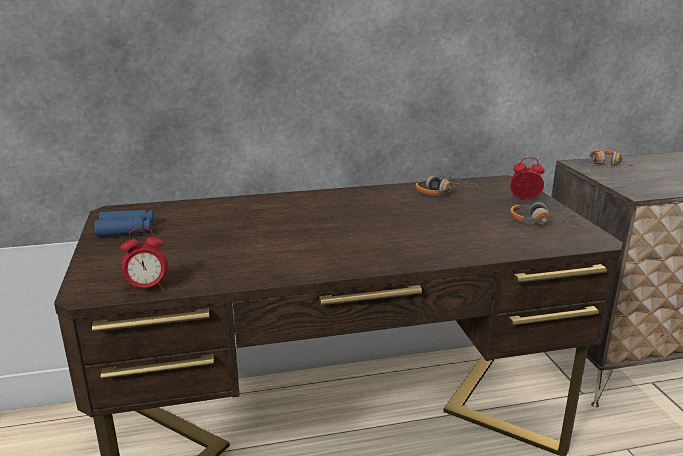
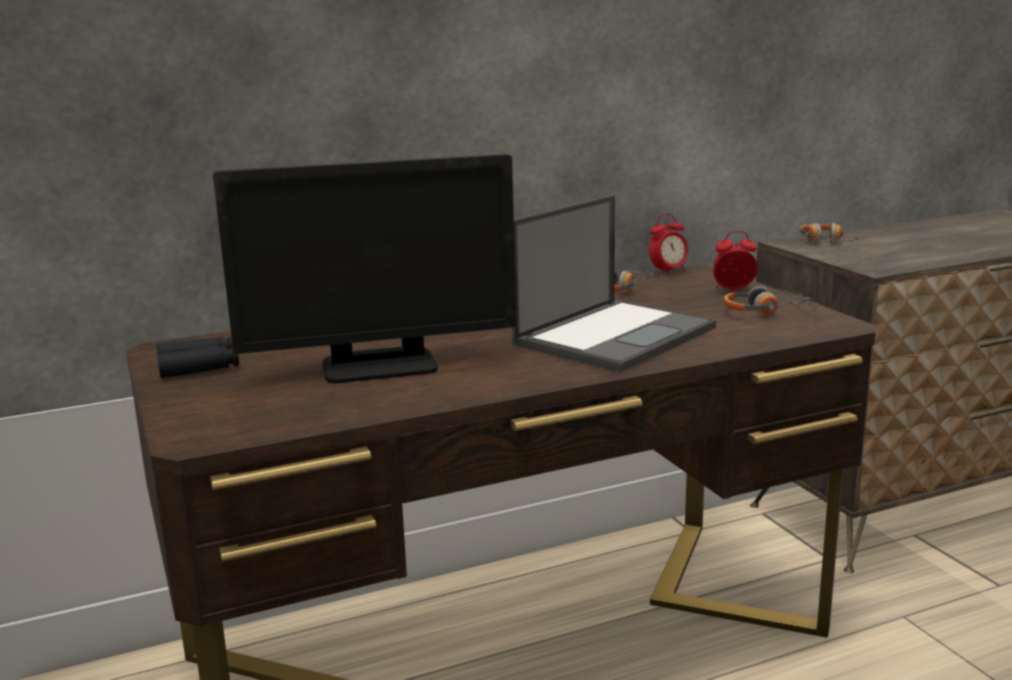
camera: 10 degrees left, 5 degrees down
(126, 230) = (199, 367): blue binoculars -> black binoculars
(147, 288) = (277, 427): alarm clock -> alarm clock (668, 271)
(243, 242) = (379, 366): none -> monitor
(420, 232) = (616, 335): none -> laptop

